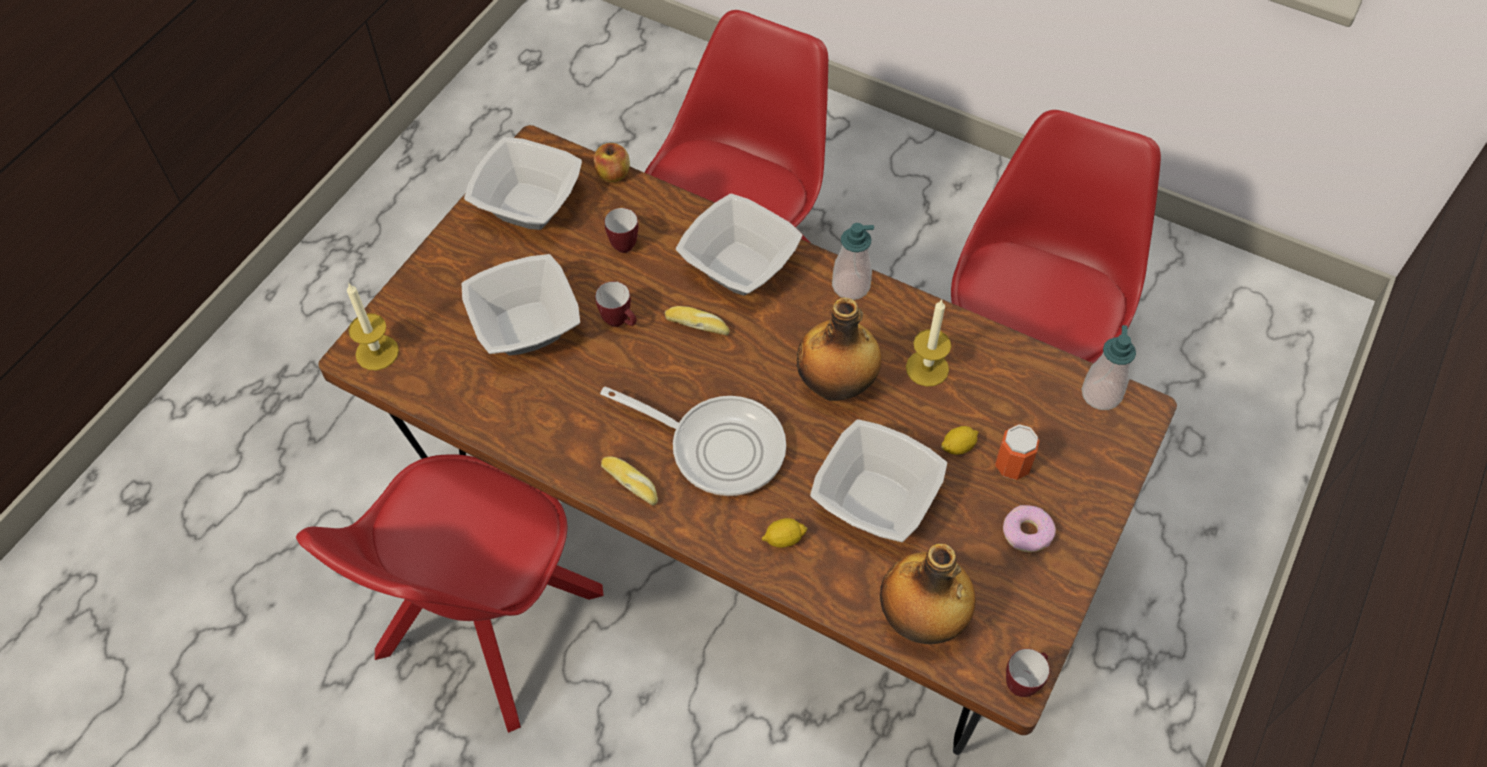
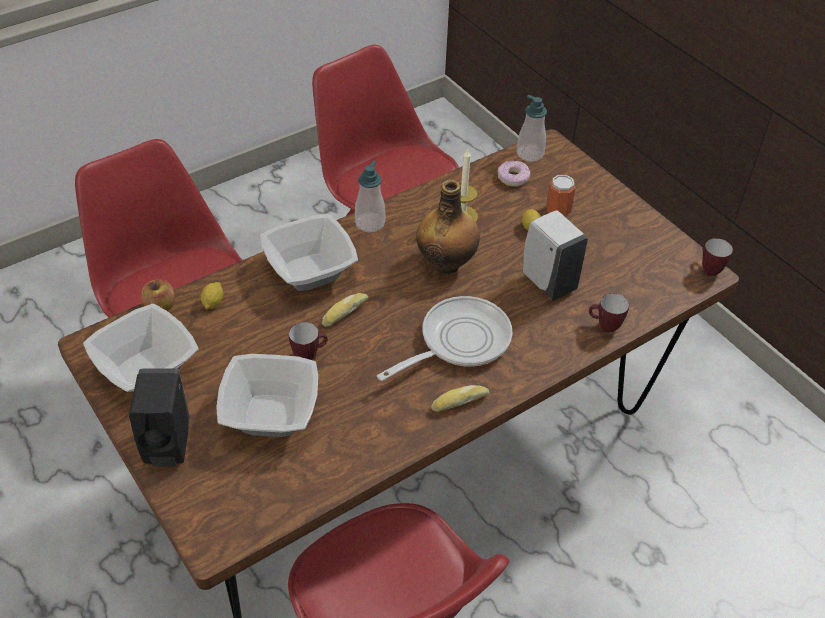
camera: 65 degrees left, 10 degrees down
(377, 352) = (220, 528): candle -> none
(447, 268) = (167, 447): none -> black soap dispenser
(623, 242) = (234, 326): mug -> mug (604, 326)
(784, 539) = (553, 336): lemon -> lemon (213, 302)
(873, 500) = (547, 281): bowl -> white soap dispenser
(921, 619) = (646, 295): bottle -> none
(1026, 532) = (608, 224): donut -> donut (513, 178)

